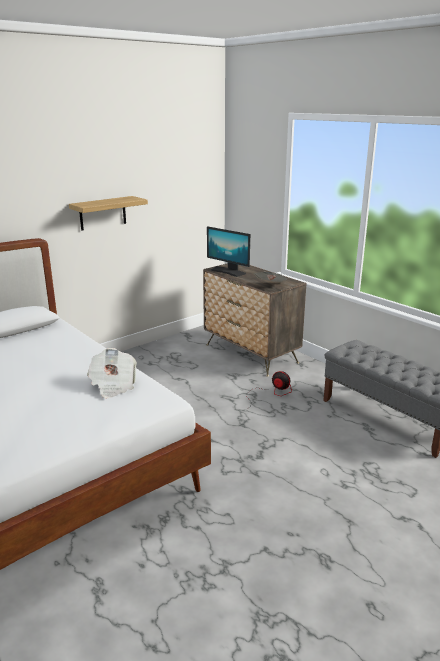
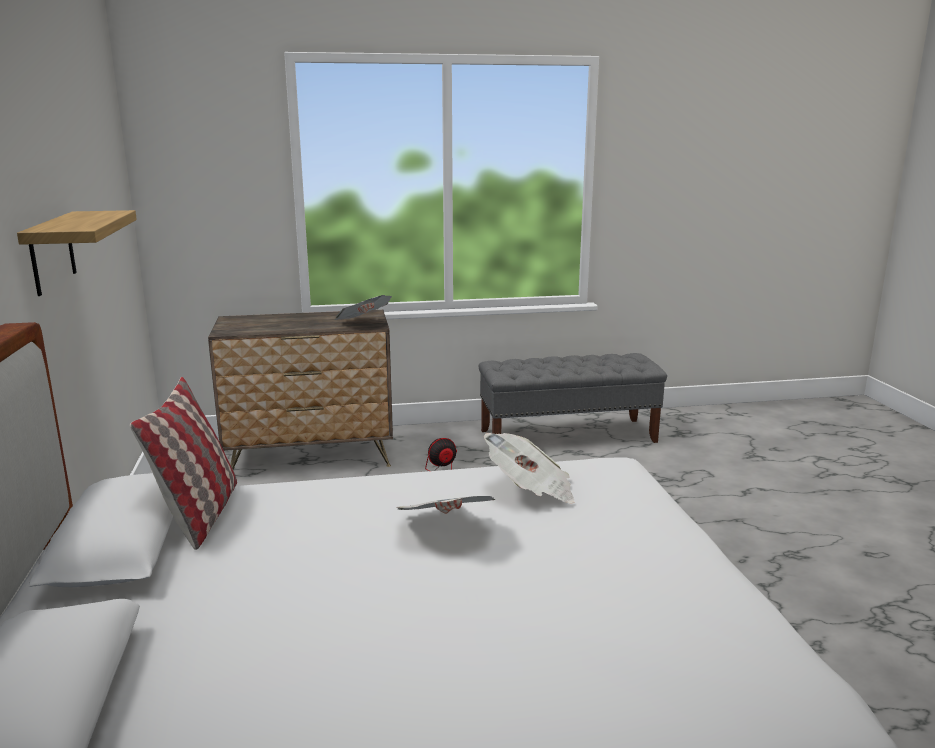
camera: 60 degrees left, 5 degrees down
(45, 332) = (199, 515): none -> pillow
(59, 376) = (445, 528): none -> newspaper
(228, 271) = (256, 328): monitor -> none

